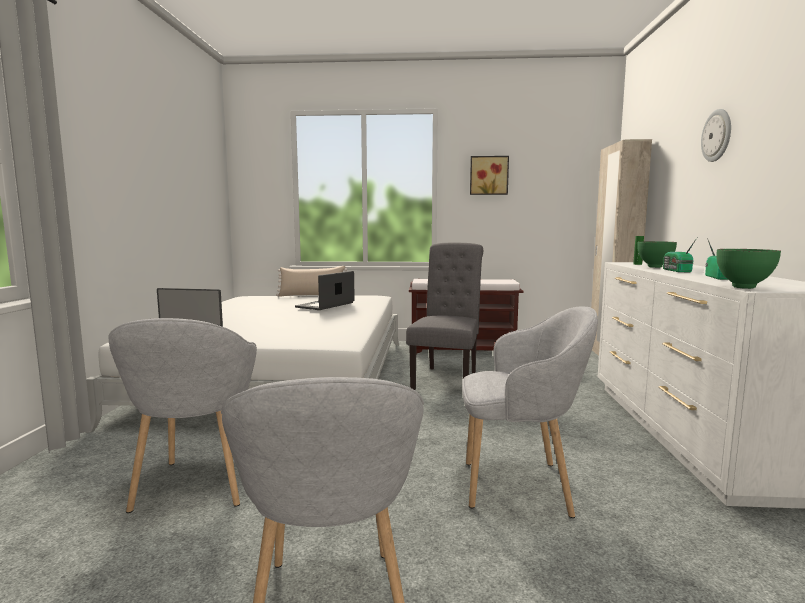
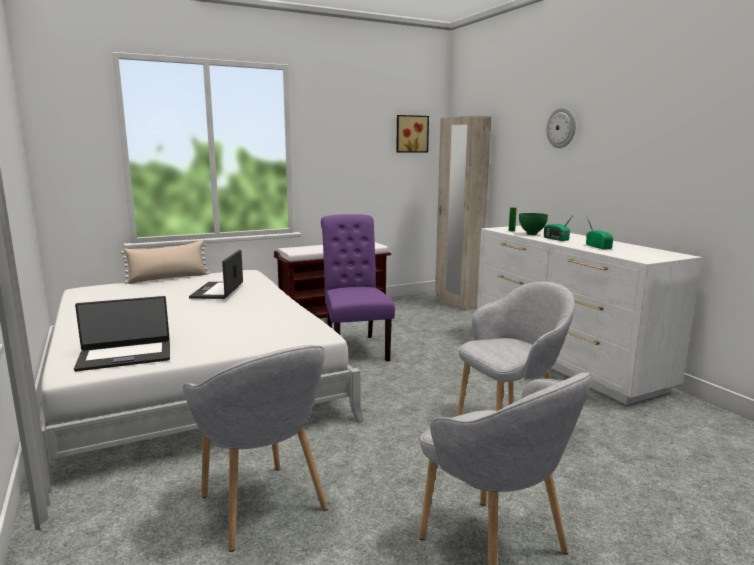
camera: 30 degrees left, 5 degrees up
(447, 378) = (355, 348): grey chair -> purple chair
(488, 175) = (340, 138): picture -> picture (411, 134)
(743, 287) = (635, 259): green bowl -> none

